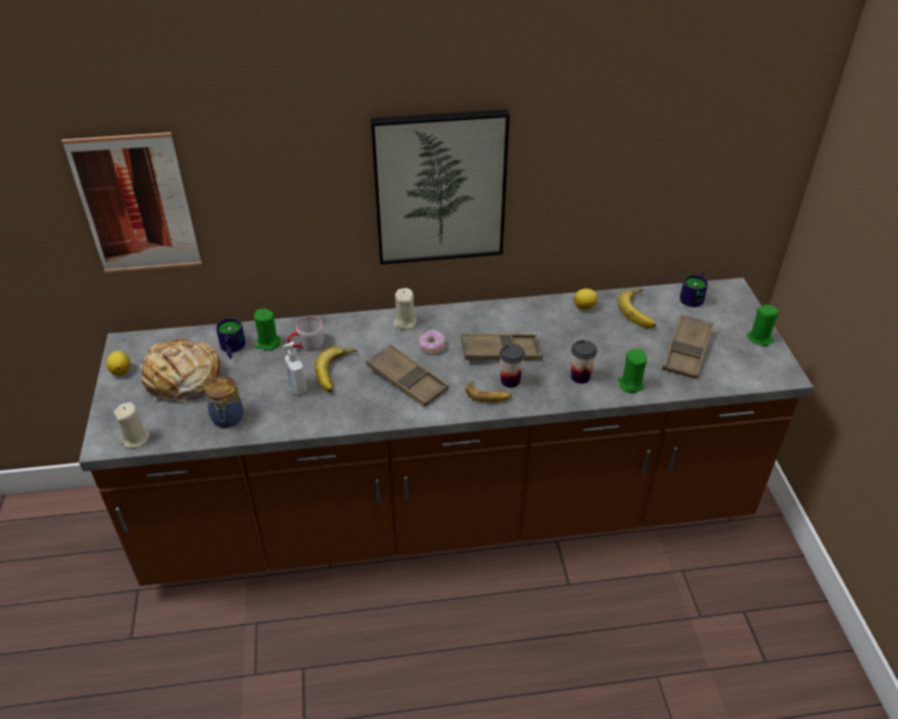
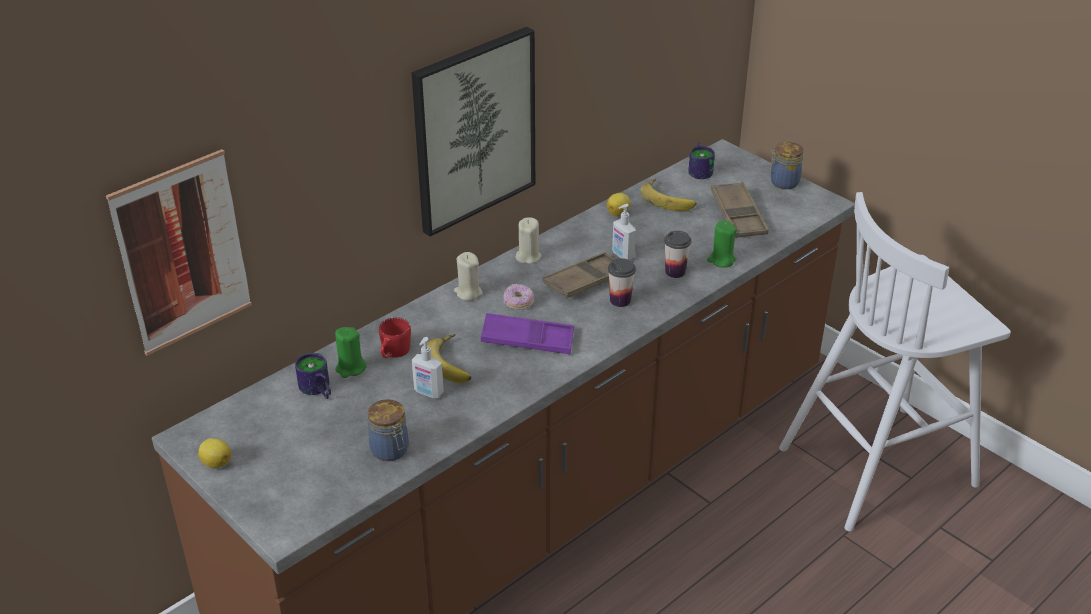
camera: 35 degrees left, 5 degrees down
(135, 438) = (313, 512): beige candle -> beige candle (528, 256)
(182, 380) = (298, 440): bread -> none
(306, 345) = (393, 353): grey mug -> red mug
(407, 380) = (527, 340): brown tray -> purple tray
(488, 396) = (614, 321): banana -> none
(551, 343) = (622, 255): none -> soap dispenser
(745, 635) = (880, 466): none -> white stool
(760, 338) = (783, 182): green candle -> jar

